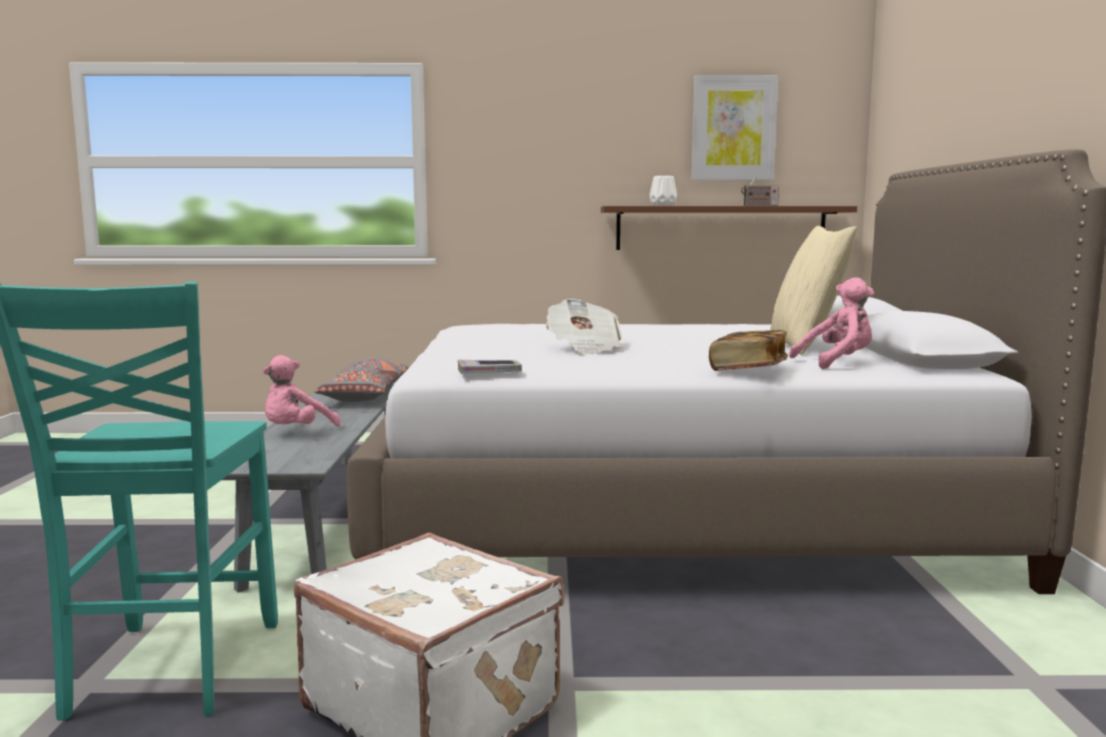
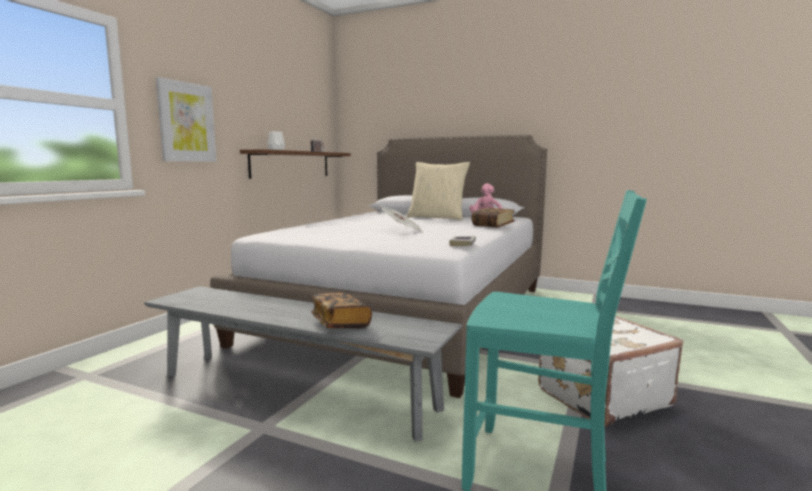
camera: 65 degrees left, 0 degrees up
(296, 432) = (340, 323): pink plush toy -> book
(366, 395) = (245, 299): grey pillow -> none
(733, 128) = (293, 106): picture -> picture (186, 122)

